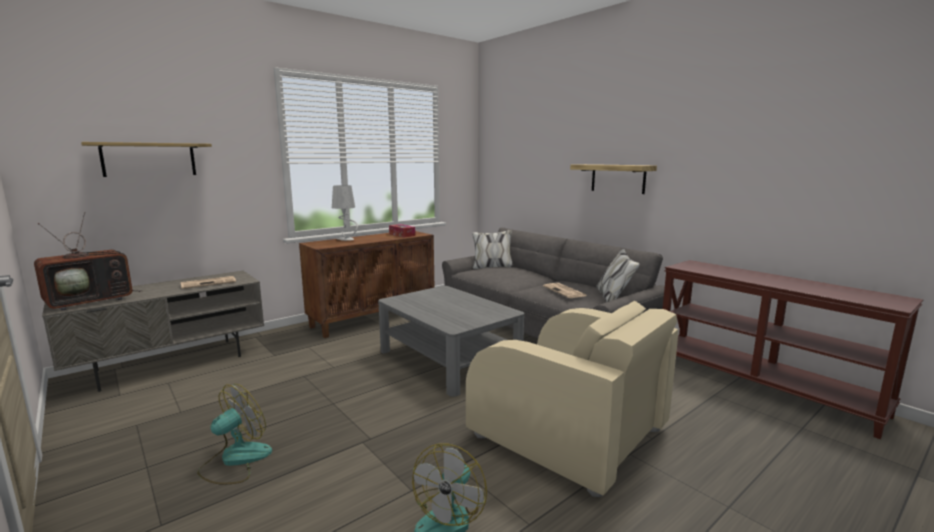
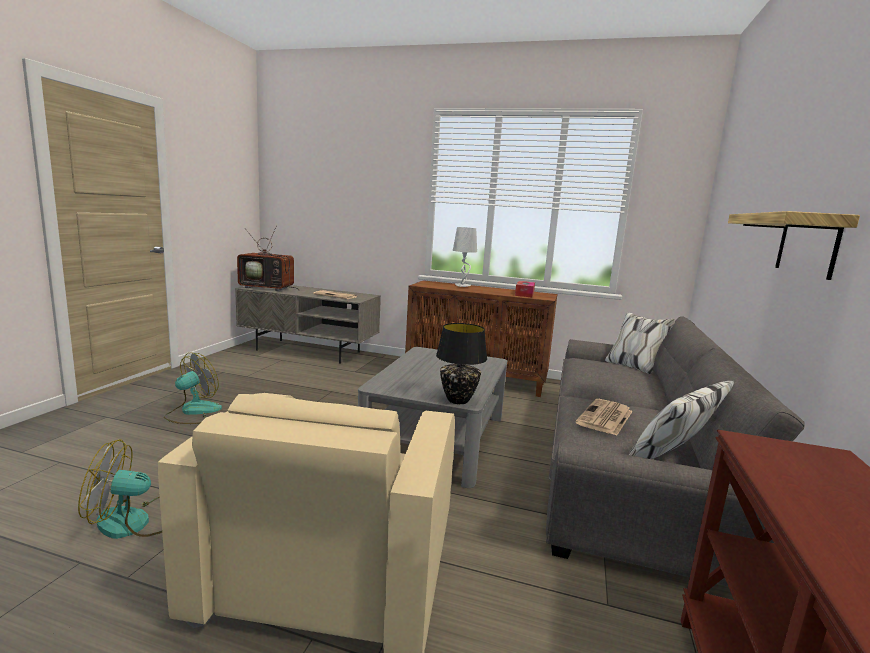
camera: 55 degrees right, 0 degrees up
(149, 159) = (331, 192): shelf -> none
(235, 460) = (193, 412): fan -> fan turned 60 degrees counterclockwise
(504, 313) = (457, 400): none -> black table lamp

